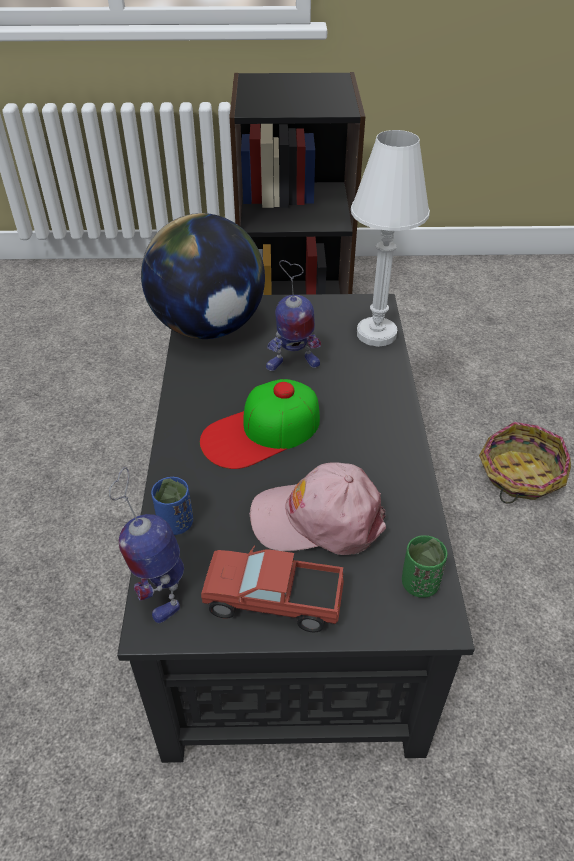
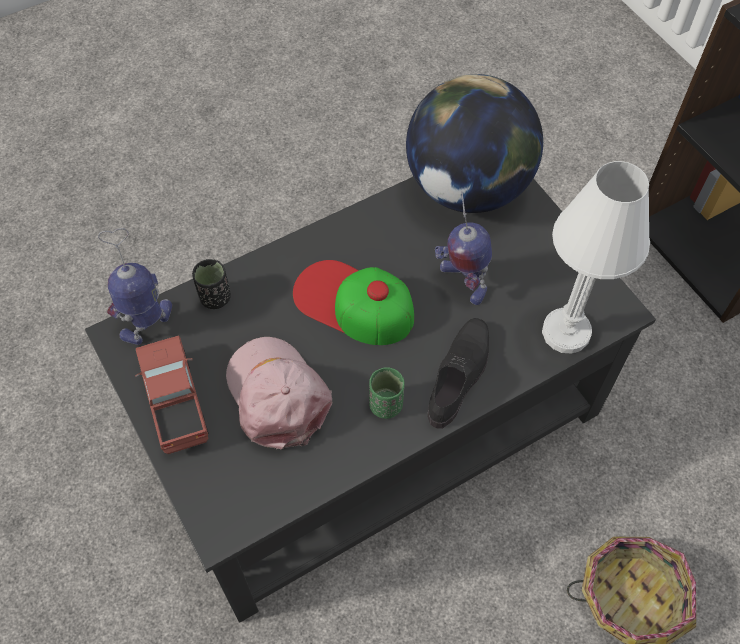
camera: 60 degrees right, 15 degrees up
(175, 523) = (215, 297): blue cup -> black cup
(376, 399) = (460, 375): none -> black shoe
(419, 583) = (249, 502): green cup -> green cup (385, 405)

